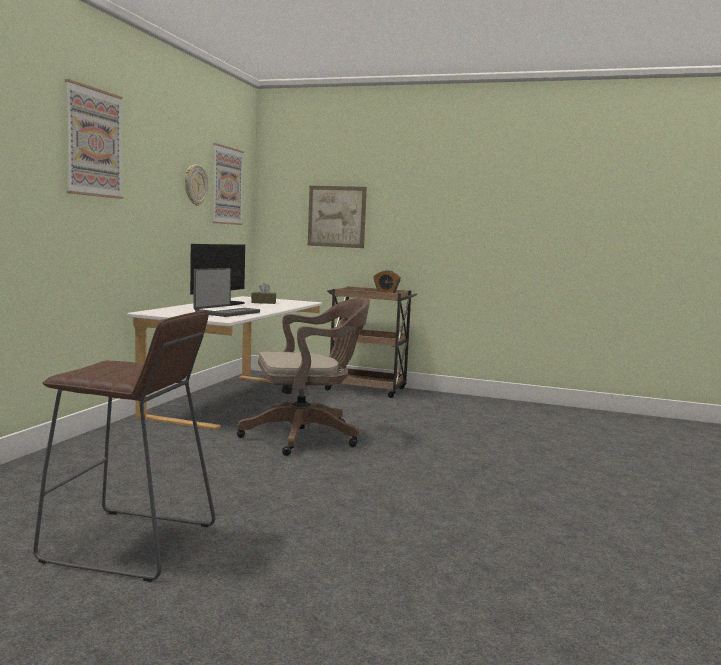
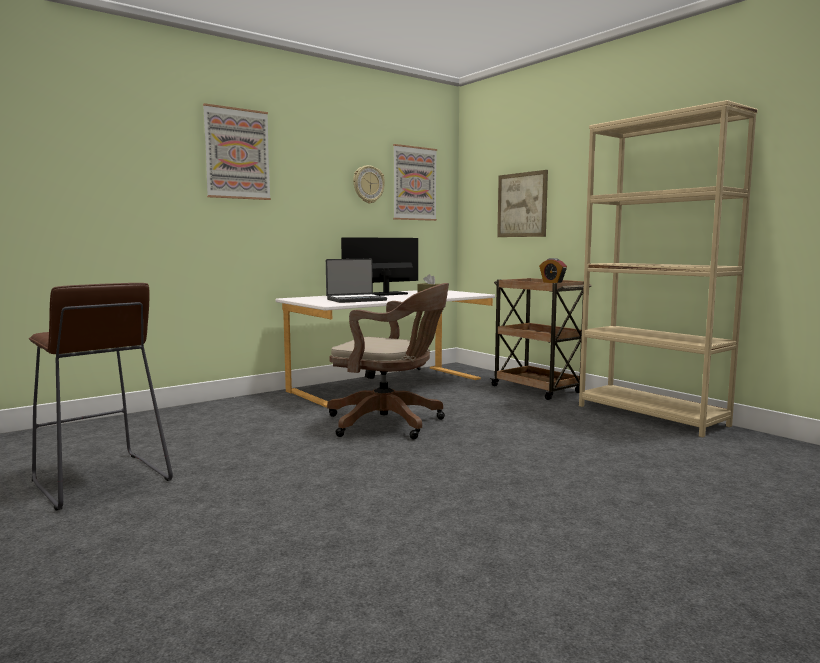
camera: 35 degrees right, 0 degrees up
(480, 402) = (651, 415): none -> beige bookcase

